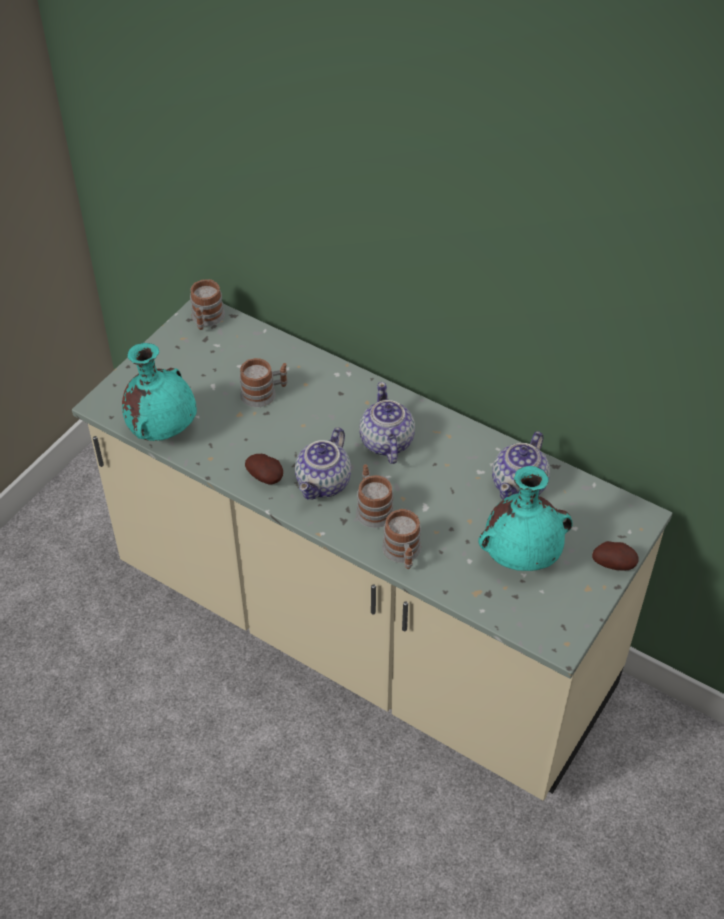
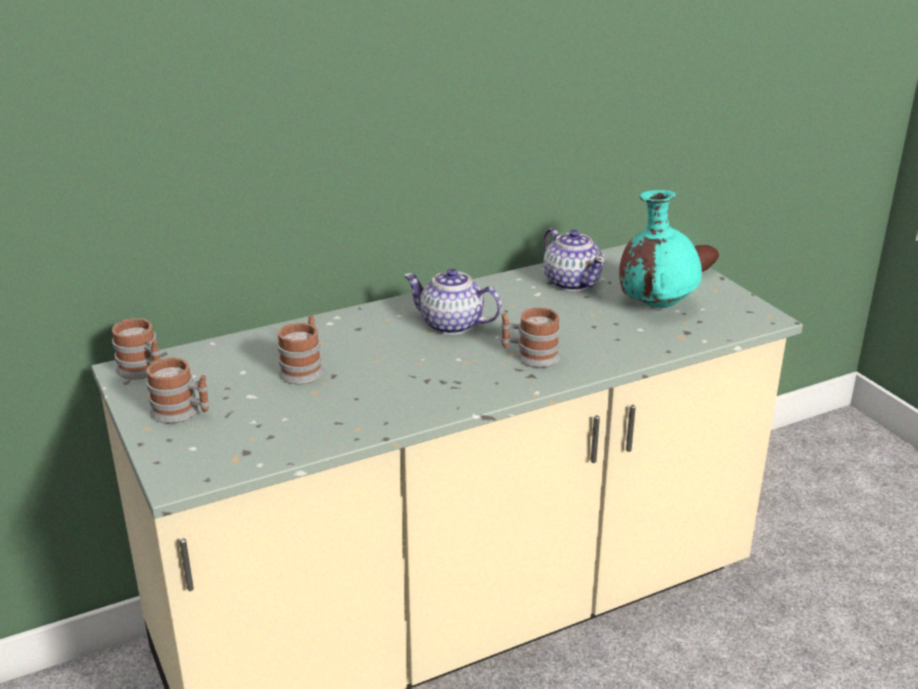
camera: 60 degrees left, 20 degrees down
(163, 429) = (276, 447): turquoise vase -> none
(267, 477) = (427, 401): potato -> none
(324, 484) = (471, 372): teapot -> none
(403, 553) = (603, 357): mug -> mug (182, 412)

